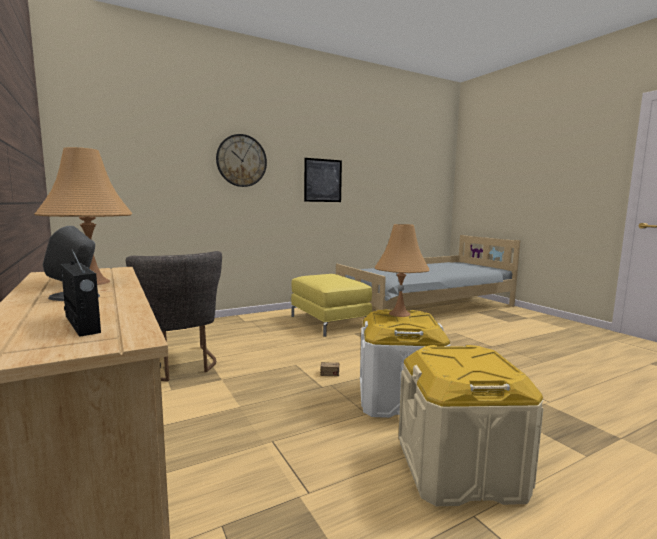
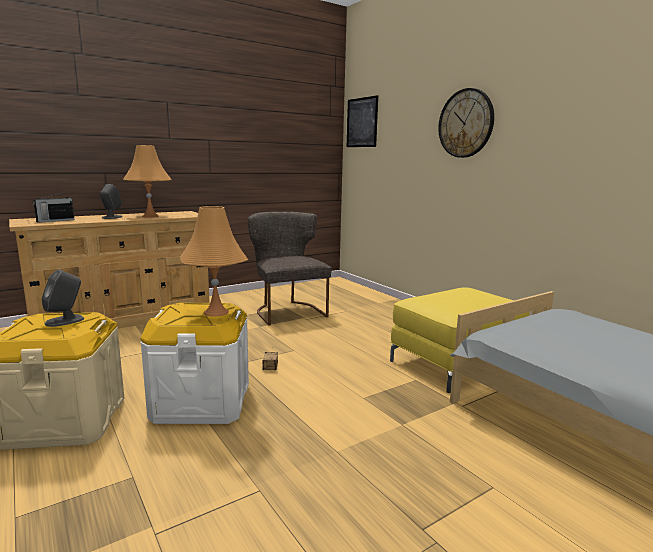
camera: 85 degrees right, 5 degrees up
(178, 365) = (287, 311): grey chair -> grey chair turned 105 degrees clockwise
(323, 180) = (583, 142): picture -> picture (362, 122)
(453, 358) = (65, 321): none -> grey speaker

